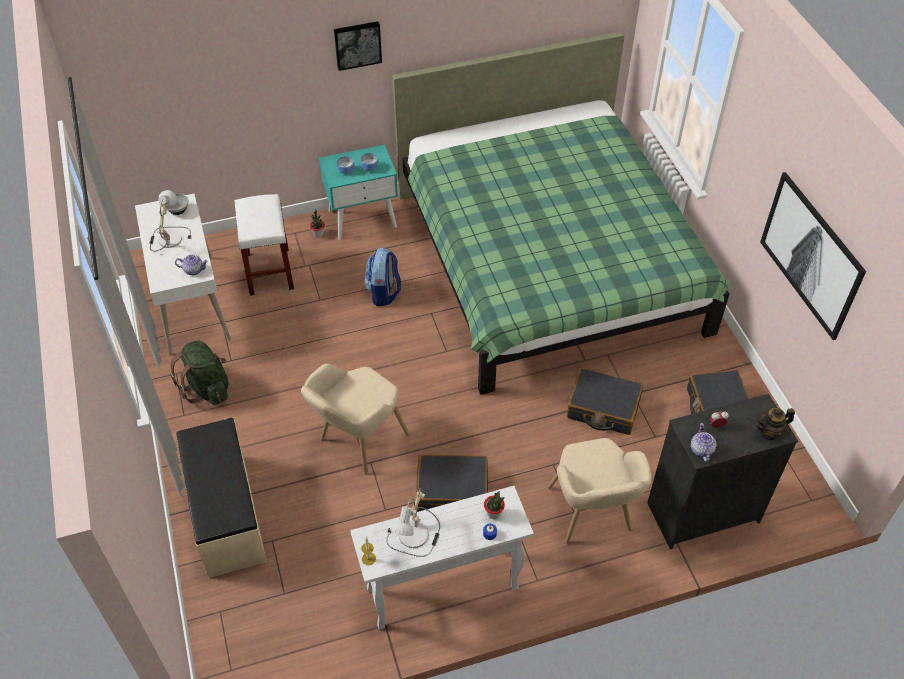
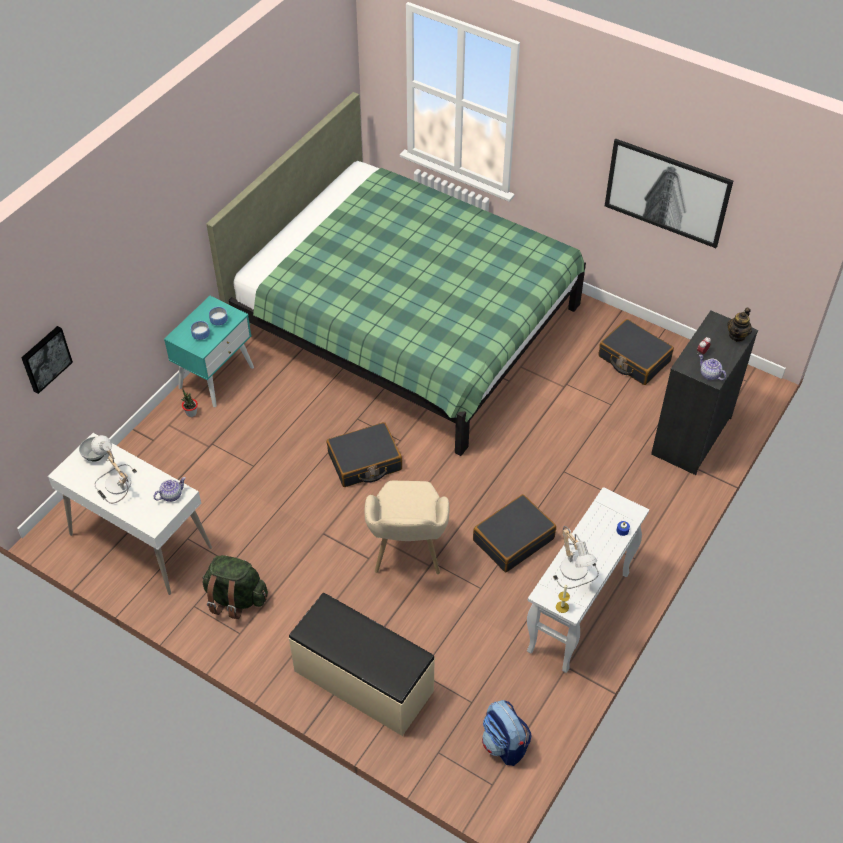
camera: 40 degrees left, 0 degrees up
(270, 272) = (183, 471): white stool -> none
(357, 44) = (176, 208): picture -> picture (45, 358)
(384, 293) = (301, 426): backpack -> backpack (504, 744)
(493, 513) = (610, 515): potted plant -> none
(592, 519) = (627, 491): beige armchair -> none
(603, 408) = (557, 407): black suitcase -> black suitcase (364, 462)

